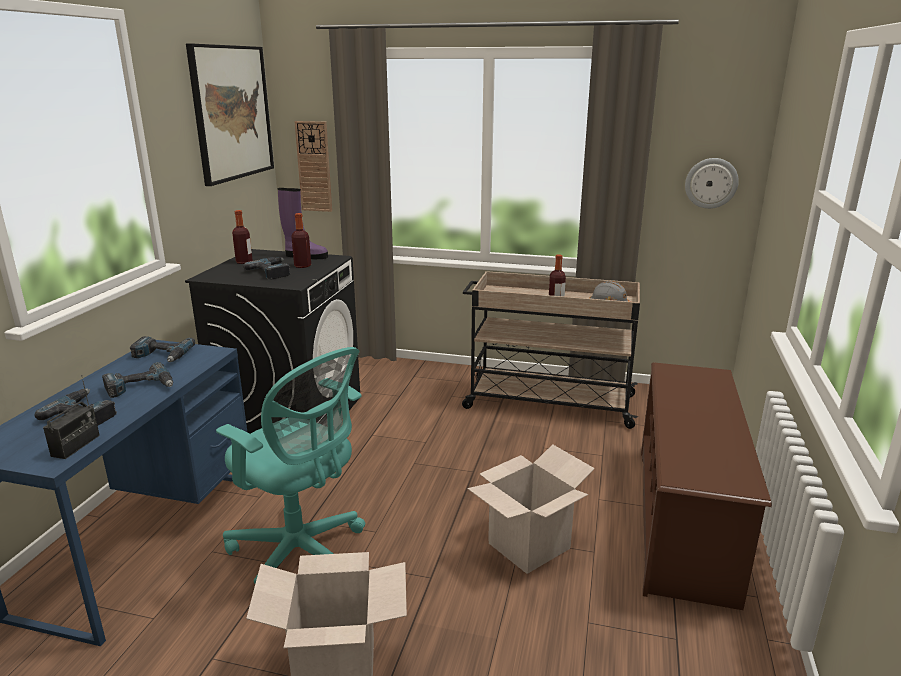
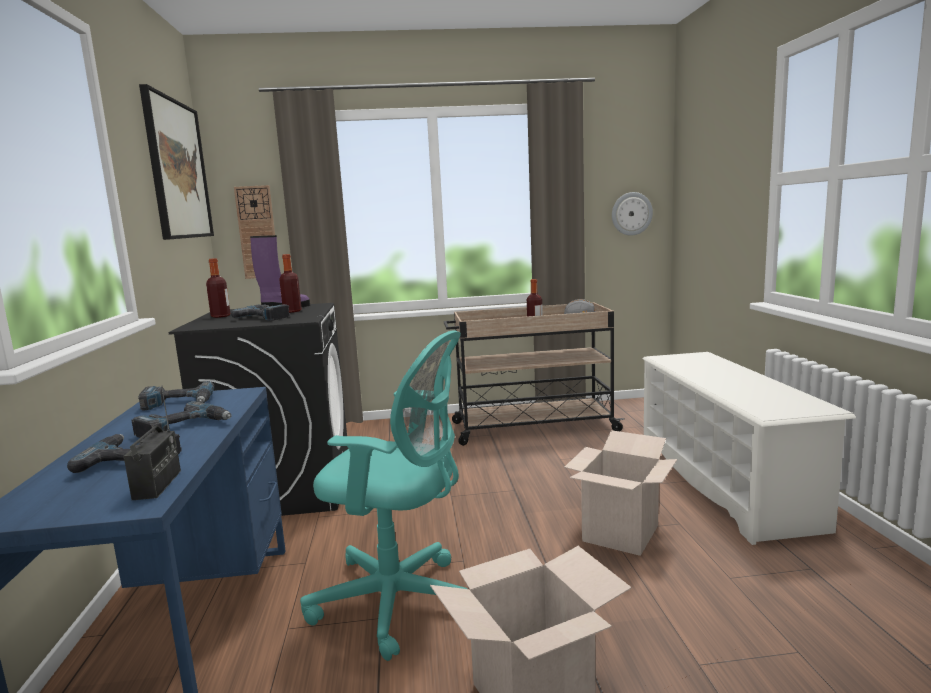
camera: 20 degrees left, 10 degrees down
(684, 519) = (724, 482): brown shoe rack -> white shoe rack

